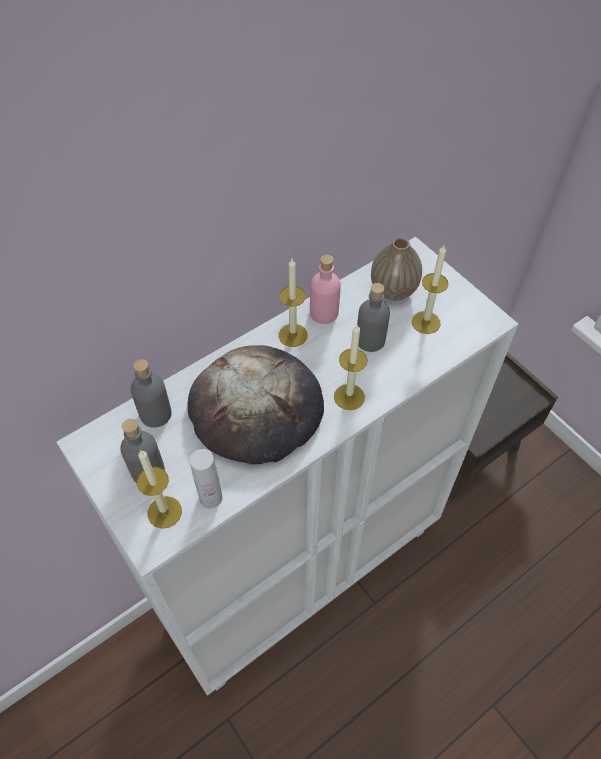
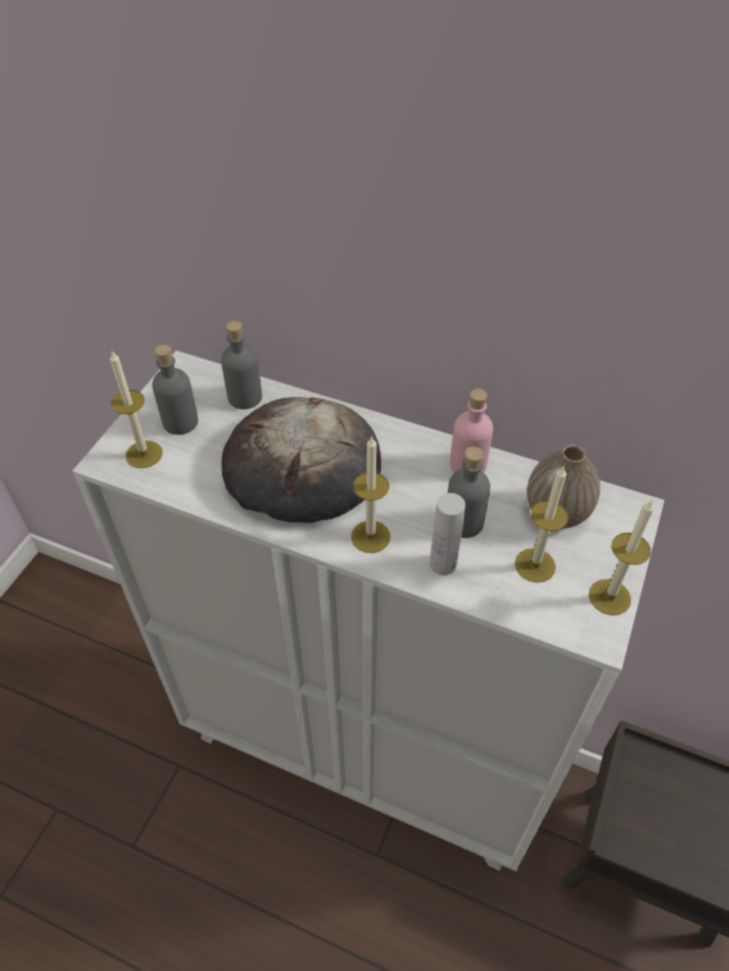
camera: 60 degrees right, 5 degrees down
(211, 498) = (177, 480): white bottle -> white bottle (443, 564)
(293, 335) = (416, 452): candle -> candle (609, 597)

